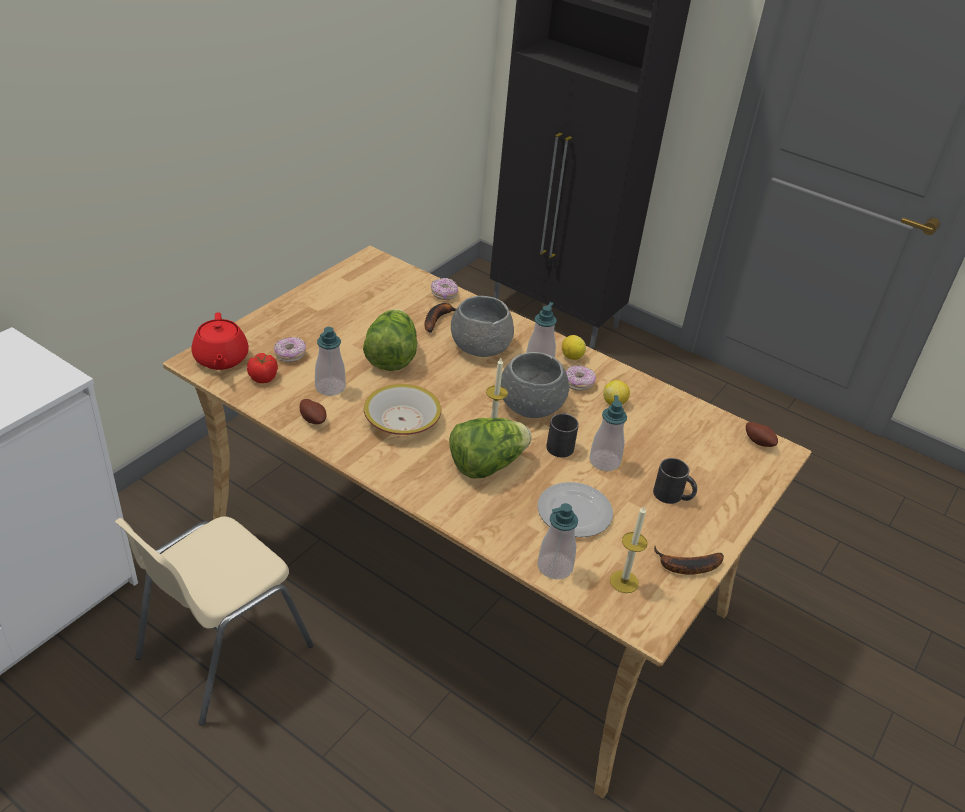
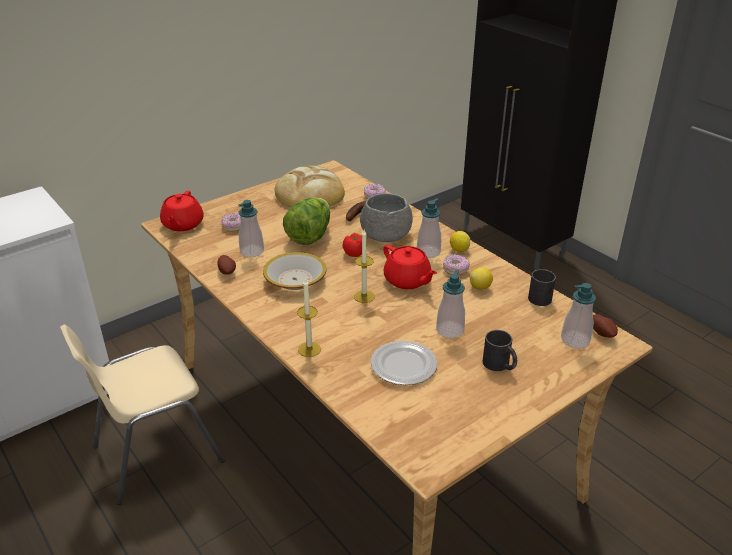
camera: 20 degrees right, 5 degrees down
(263, 377) = (206, 239): tomato -> tomato (355, 253)
(363, 297) = (310, 193): none -> bread
(486, 465) = (347, 320): lettuce -> none
(532, 404) = (407, 280): grey bowl -> red teapot
(555, 567) = (366, 405): soap dispenser -> soap dispenser (575, 340)
(560, 443) = (417, 312): black mug -> black mug (540, 296)
(624, 581) = (421, 426): candle -> candle (309, 349)
(685, 567) = (484, 423): banana -> none

